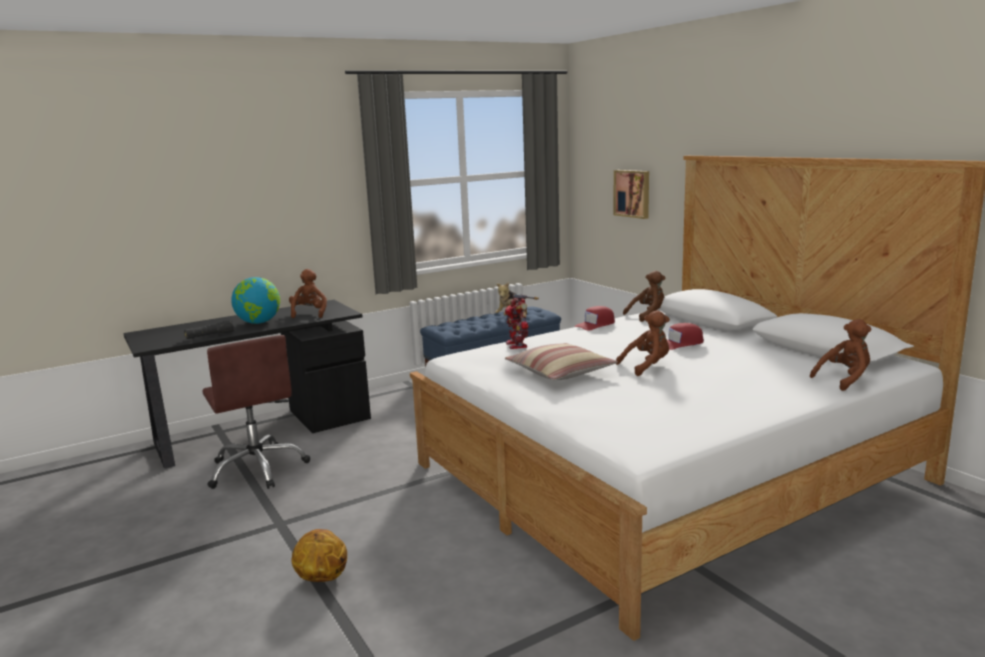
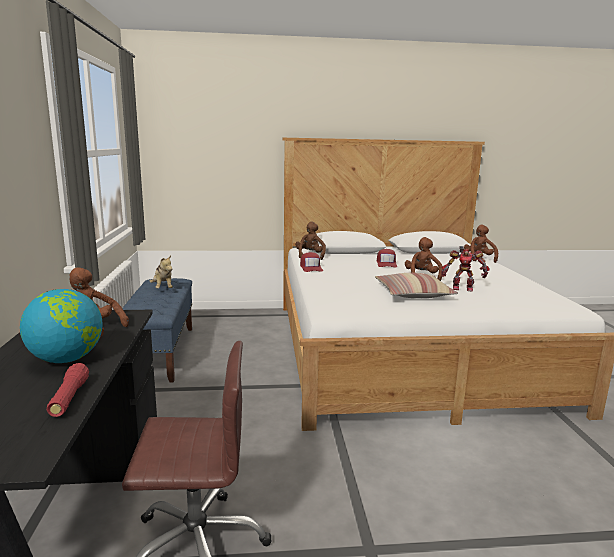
camera: 65 degrees left, 0 degrees up
(210, 336) = (69, 398): black flashlight -> red flashlight
(321, 578) = (501, 537): basketball -> none
(518, 344) = (334, 289): toy robot -> toy robot (462, 288)
(632, 193) = (219, 168): picture -> none

